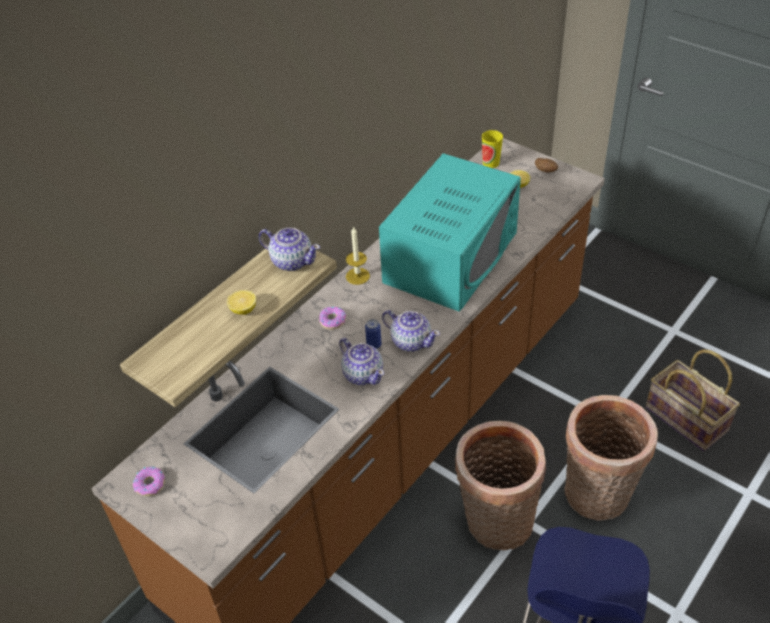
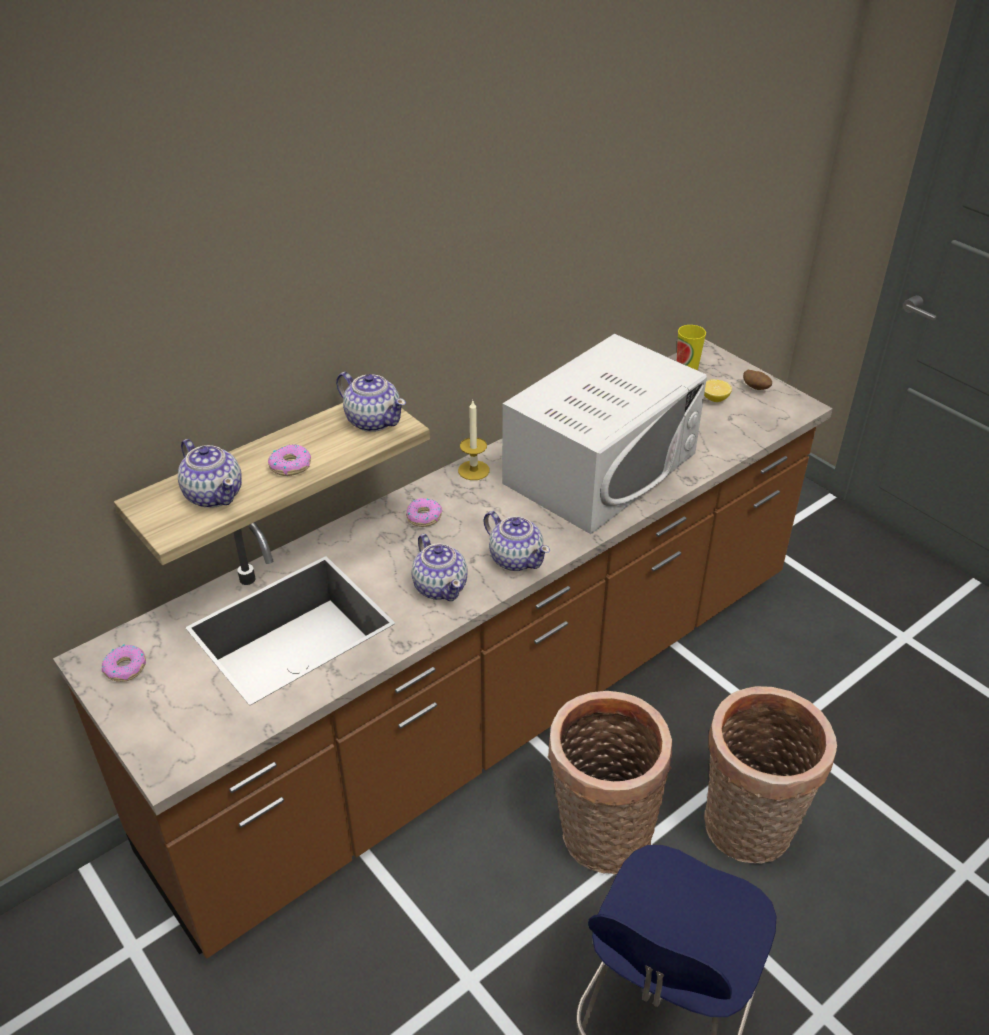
camera: 10 degrees right, 5 degrees down
(194, 344) = (214, 494): none -> teapot
(243, 310) = (290, 465): lemon -> donut
(374, 345) = (466, 554): can -> none
(451, 257) = (600, 468): turquoise microwave -> white microwave
(685, 419) = (894, 754): basket -> none

